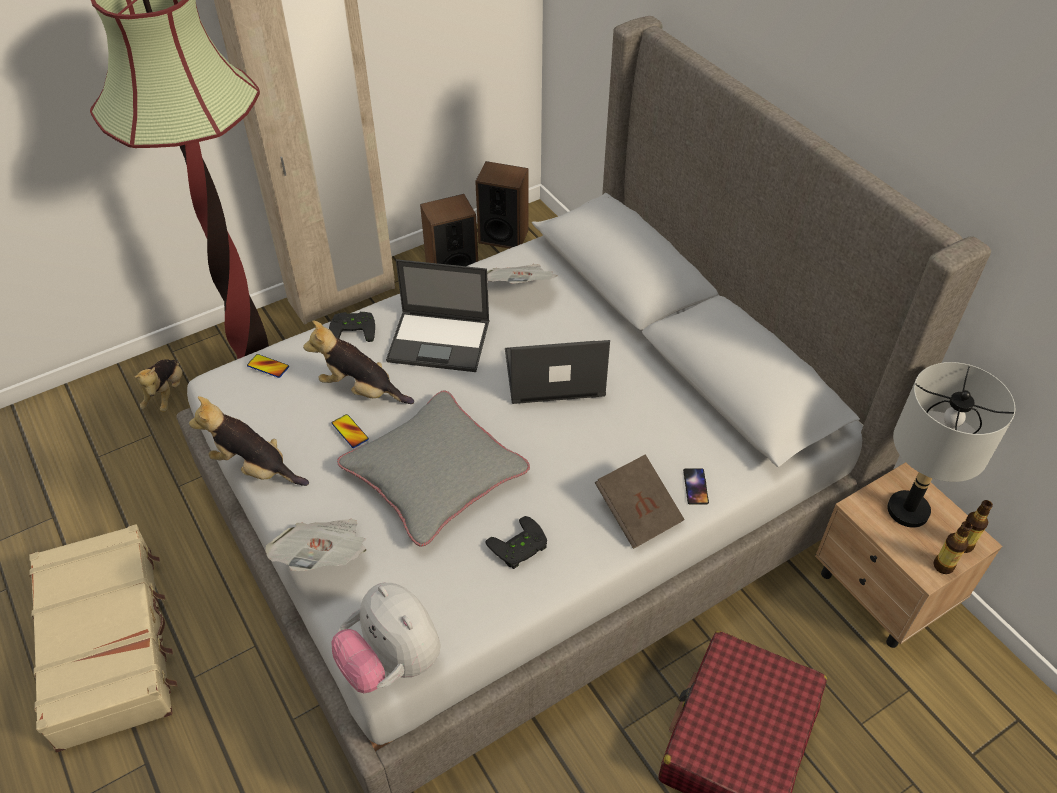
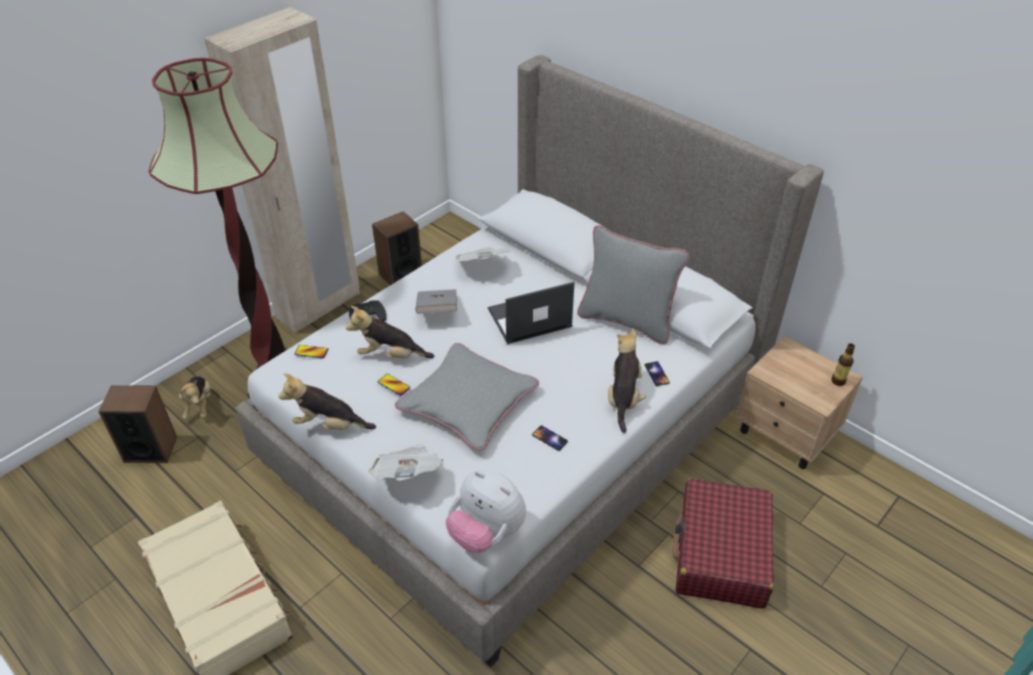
camera: 15 degrees left, 5 degrees down
(440, 341) = (437, 311): laptop -> grey book
(503, 236) = (431, 242): speaker -> speaker (150, 449)
(520, 548) = (549, 438): black game controller -> phone
(638, 512) = (623, 398): brown book -> plush toy
(681, 401) = (626, 320): none -> grey pillow
(908, 510) = (795, 366): grey table lamp -> none
(943, 566) = (830, 397): bottle -> none

